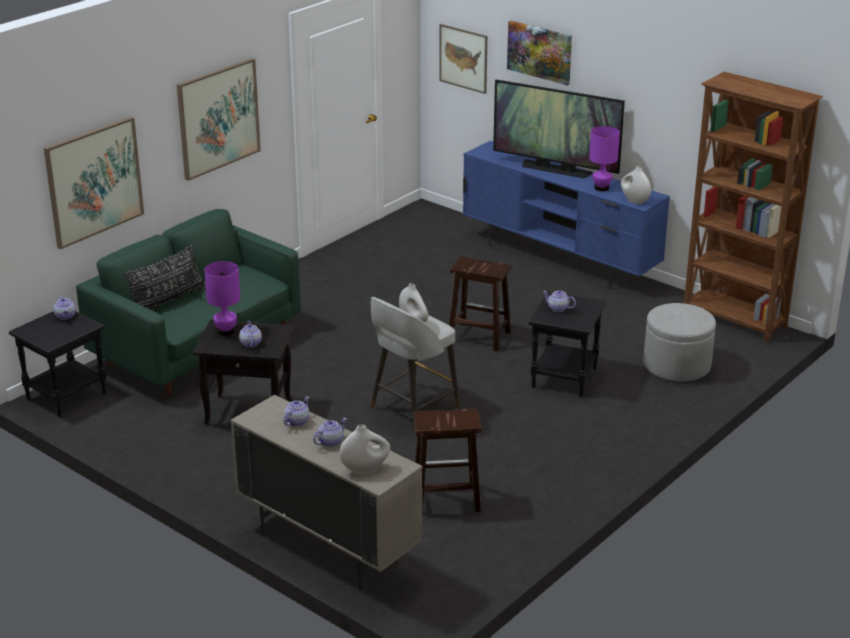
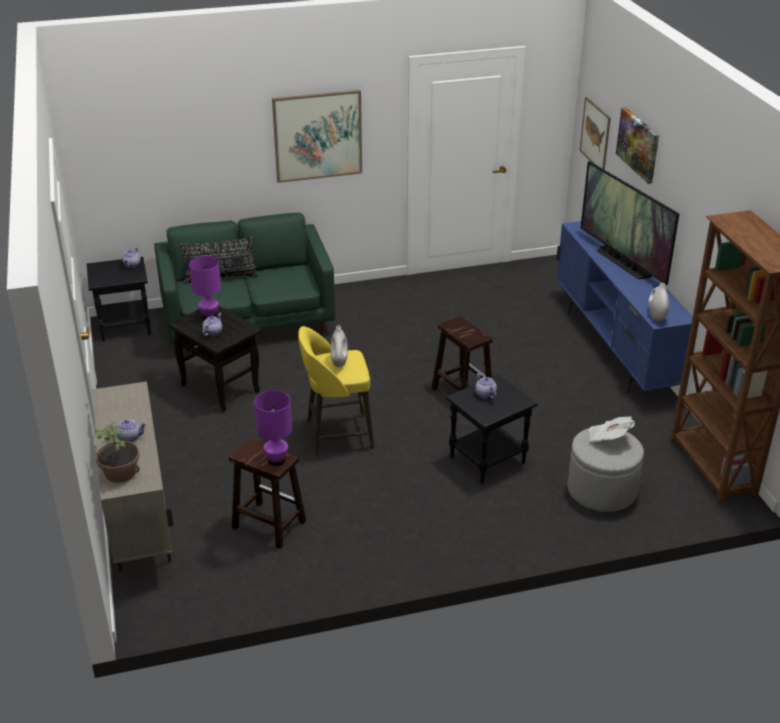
camera: 35 degrees right, 5 degrees up
(94, 181) = (179, 163): picture -> none
(296, 421) = (130, 410): teapot -> none
(365, 469) = (121, 472): white vase -> potted plant
(412, 408) = (337, 435): grey stool -> yellow stool
(601, 188) = (642, 293): purple table lamp -> purple table lamp (276, 459)
(675, 311) = (608, 438): none -> newspaper

